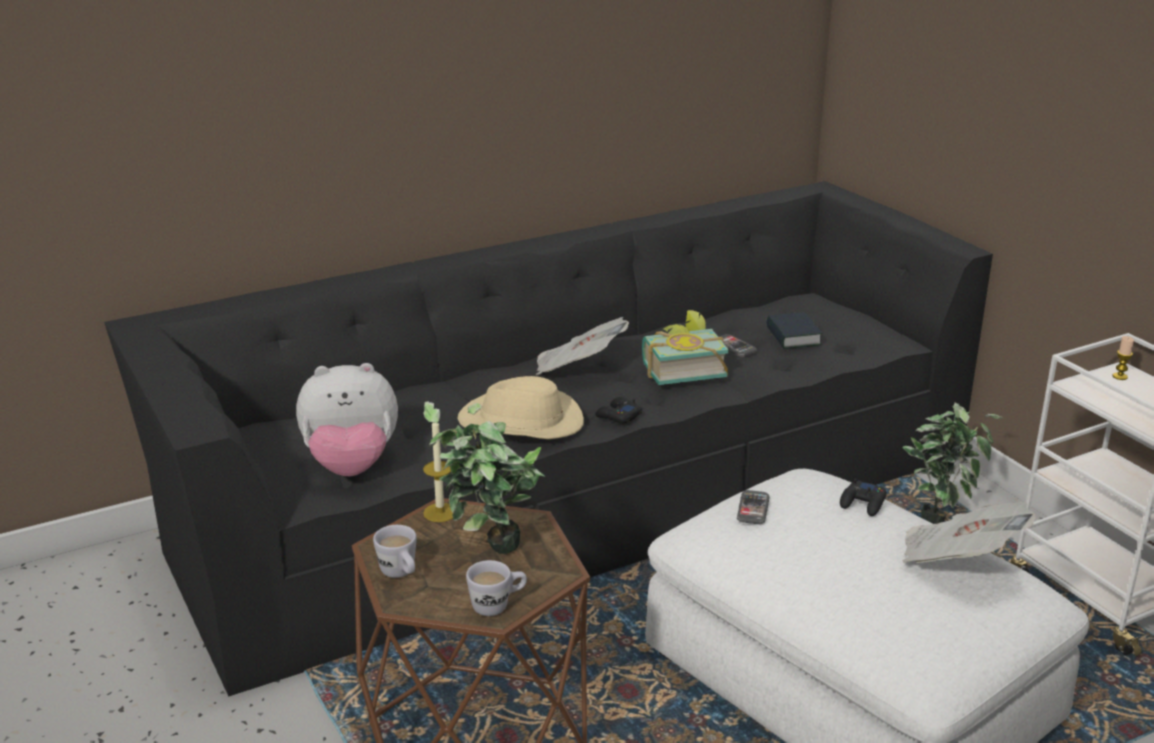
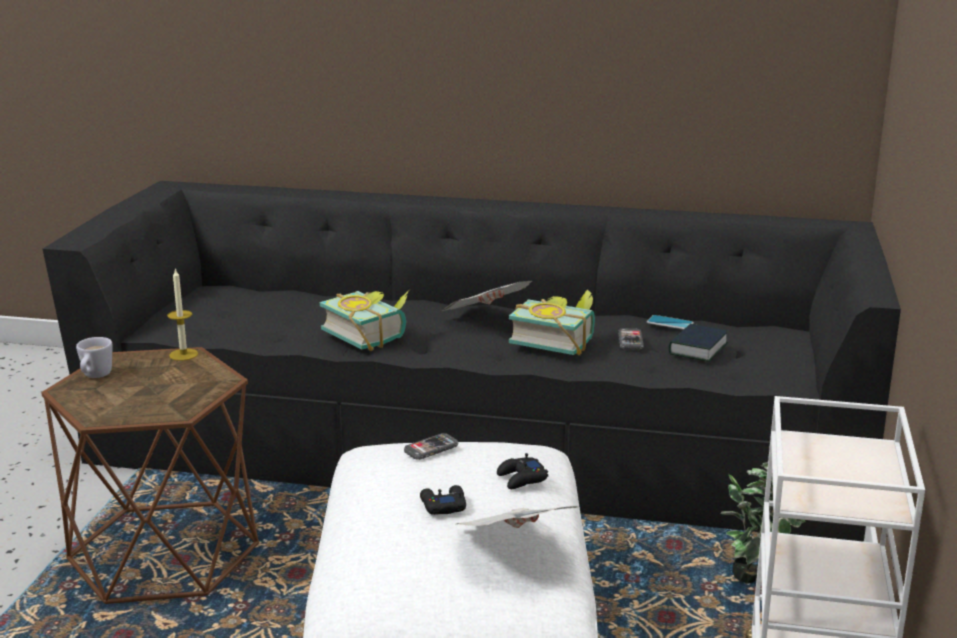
camera: 40 degrees right, 5 degrees down
(351, 466) = (223, 323): plush toy -> none
(487, 555) = (159, 387): potted plant -> none
(498, 606) = (107, 414): white mug -> none
(521, 422) = (370, 334): beige hat -> book
(618, 416) = (444, 353): black game controller -> black game controller (443, 505)
(720, 320) = (670, 323): none -> phone
(1120, 376) = (862, 449): candle -> none

